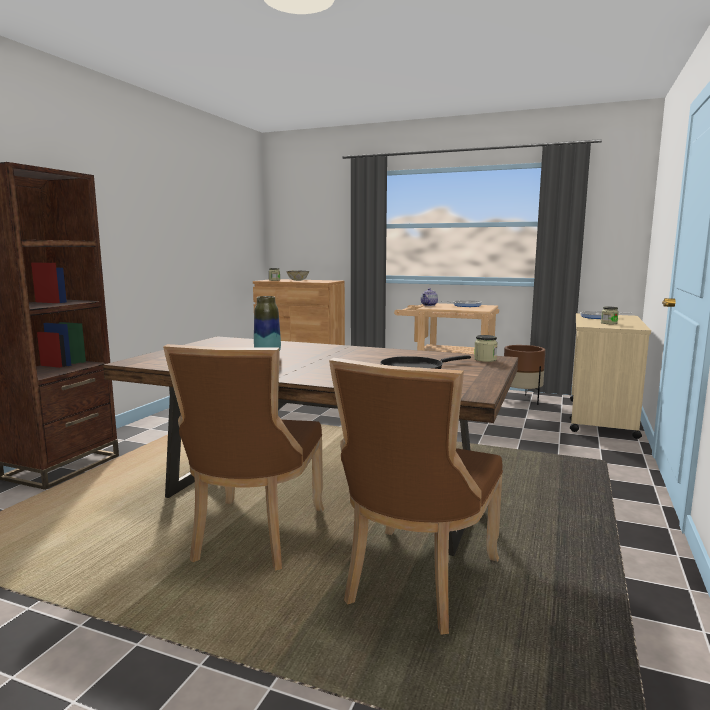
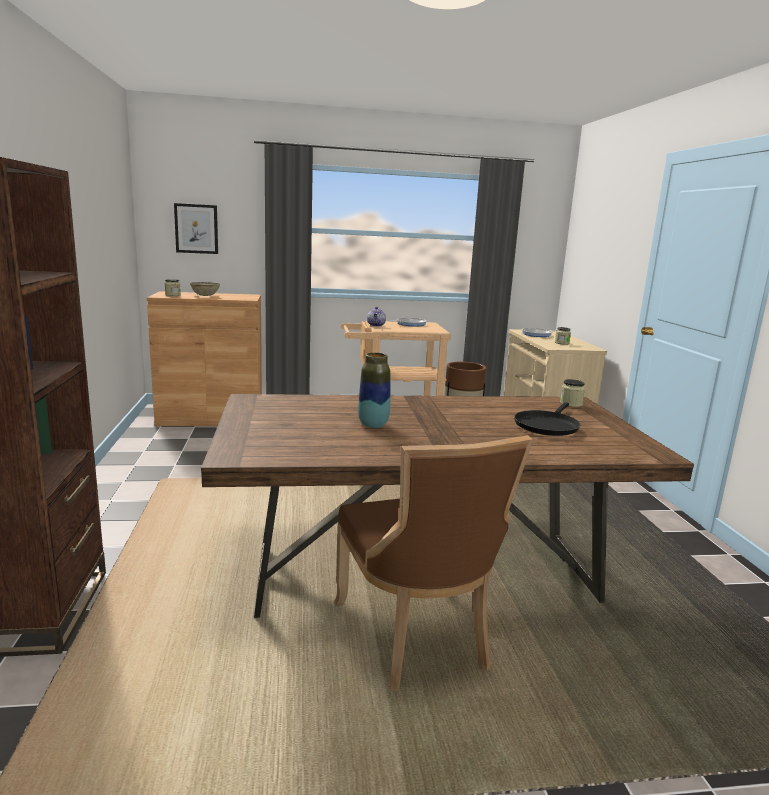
camera: 30 degrees left, 5 degrees up
(305, 230) = (196, 229): none -> picture
(416, 582) = (607, 639): brown chair -> none

